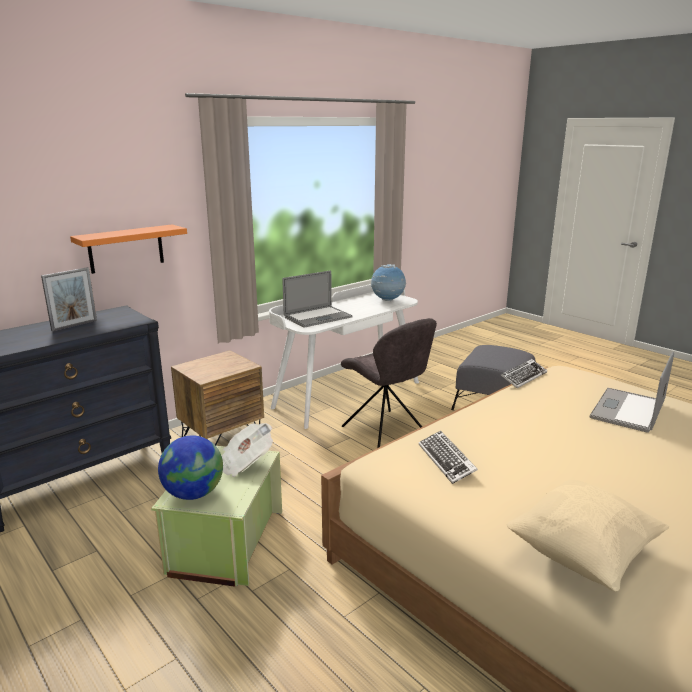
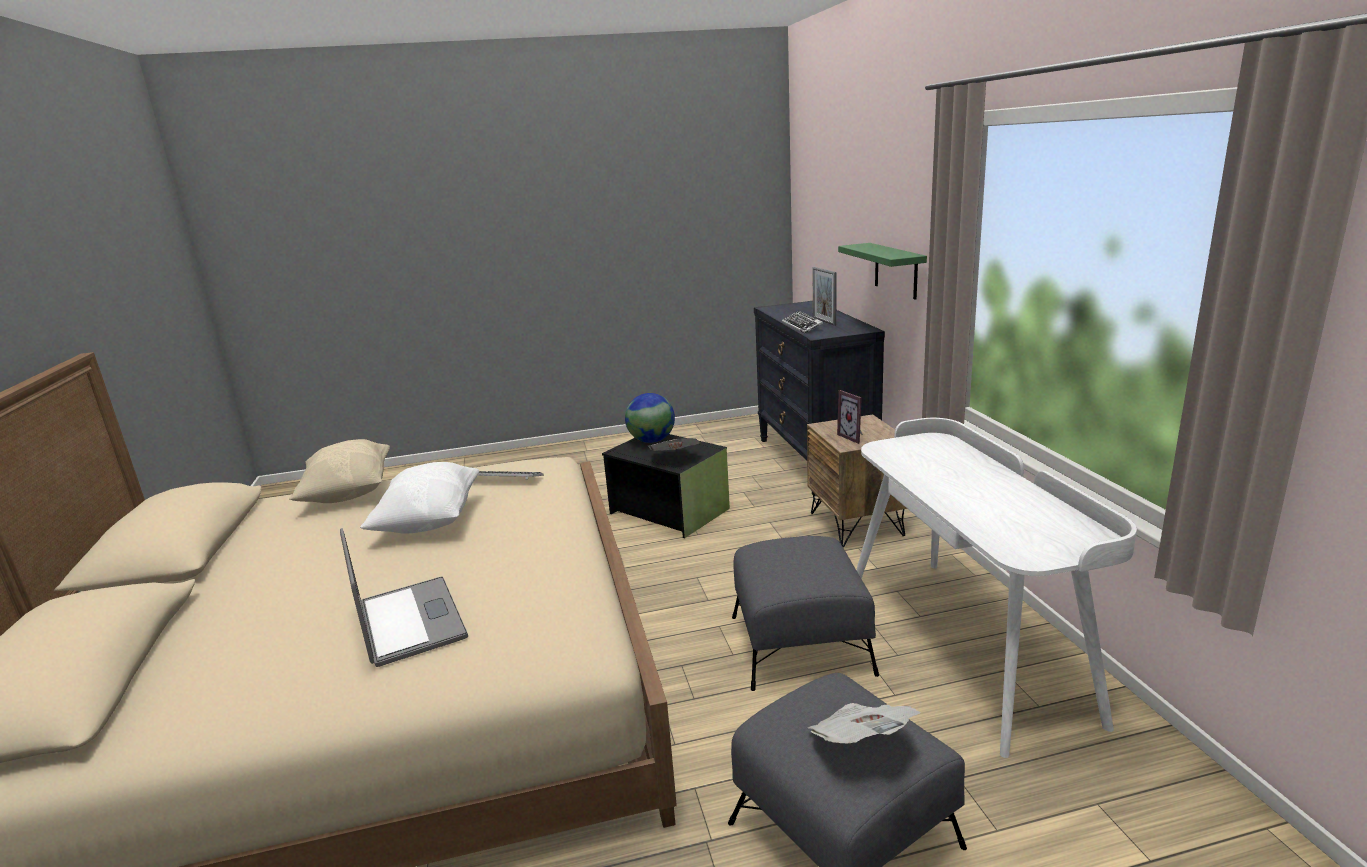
camera: 120 degrees right, 0 degrees up
(126, 249) = (896, 270): orange shelf -> green shelf
(224, 541) = (669, 510): green storage box -> black storage box
(228, 365) = (854, 437): none -> picture frame
(318, 317) = (932, 460): laptop -> none
(386, 432) = (801, 643): grey chair -> grey ottoman
(387, 301) = (1025, 534): globe -> none
(499, 352) = (861, 743): none -> newspaper
(523, 377) = (600, 592): keyboard -> keyboard (802, 326)
(550, 461) = (429, 521): none -> white pillow

